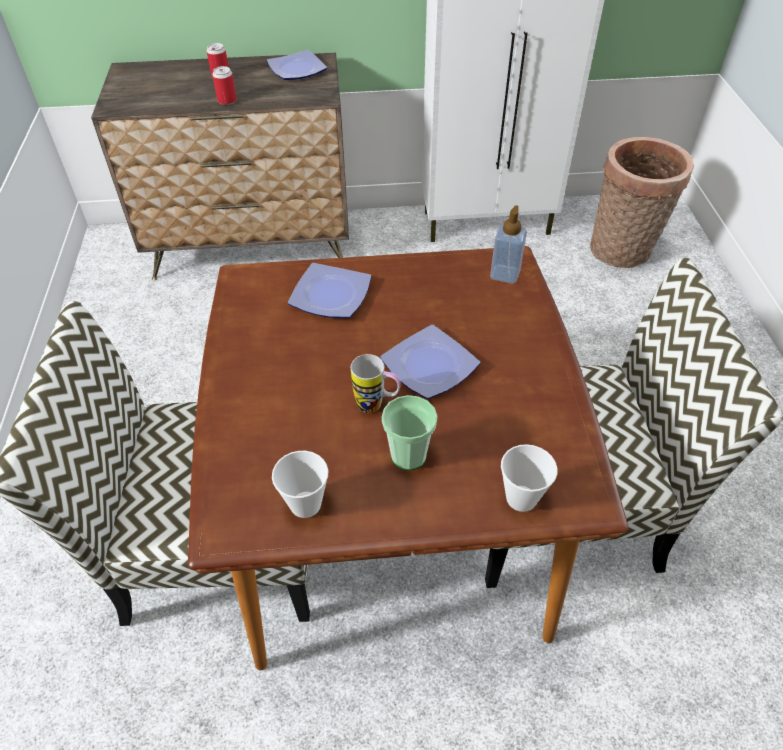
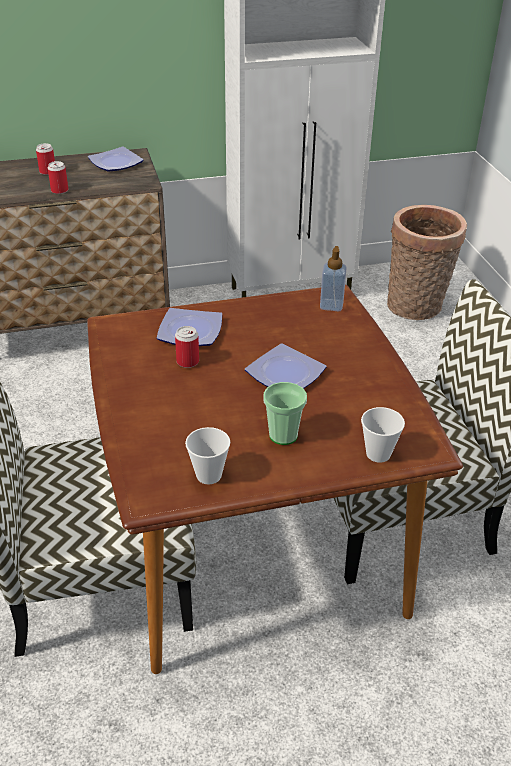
camera: 10 degrees left, 10 degrees down
(318, 337) = (187, 362): none -> can
(377, 406) = (249, 404): mug -> none

